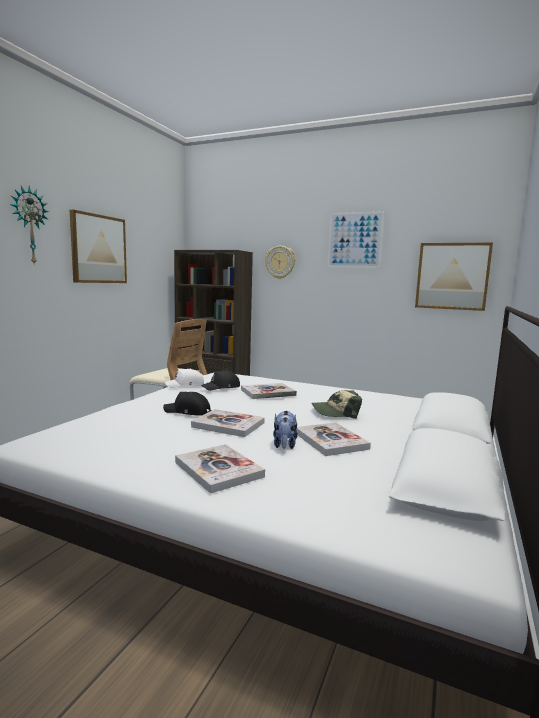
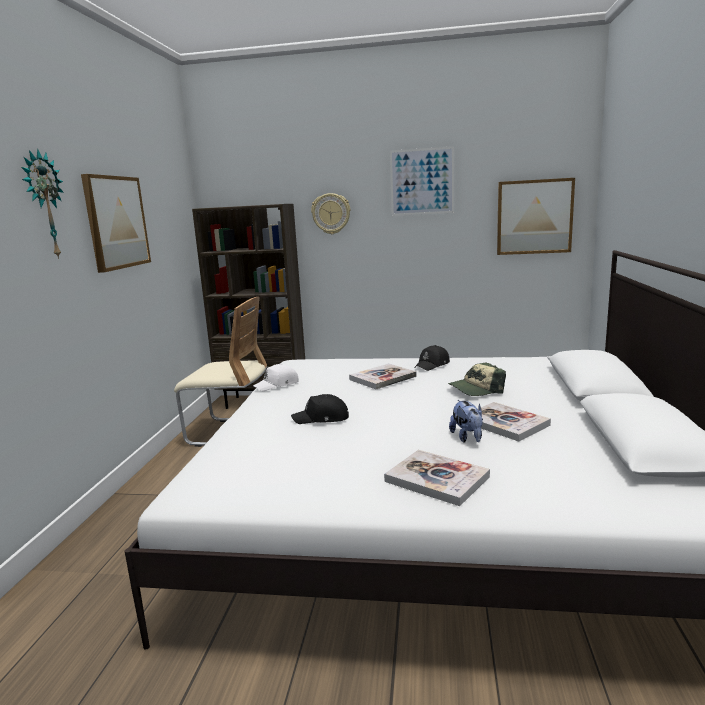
camera: 15 degrees left, 5 degrees up
(221, 387) = (324, 380): black cap -> black cap (432, 365)
(228, 425) = (386, 426): book -> none

